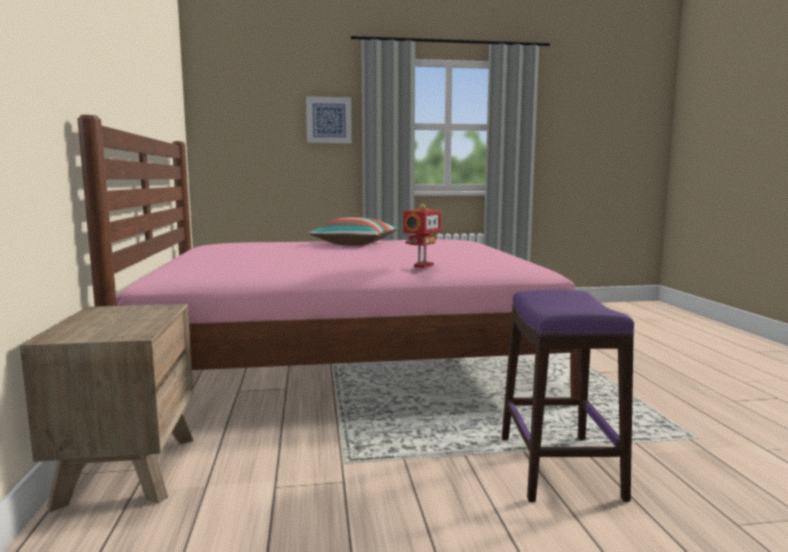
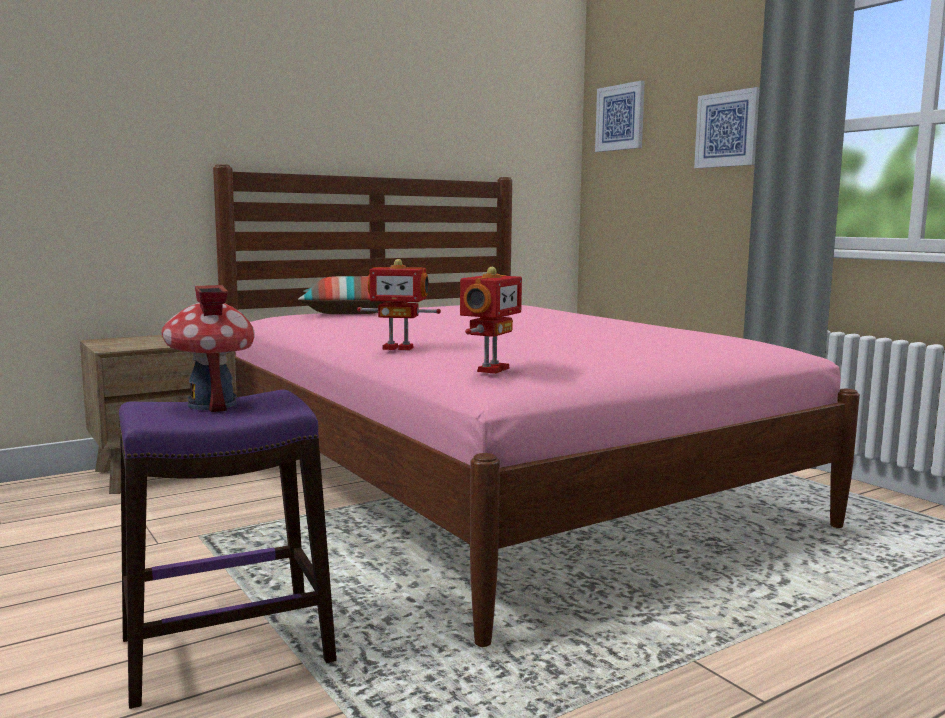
camera: 65 degrees right, 0 degrees up
(229, 101) = (620, 117): none -> picture
(355, 244) = (563, 321): pillow -> pillow (350, 313)
(514, 262) = (491, 369): none -> toy robot
(563, 302) = (212, 404): none -> toy house

